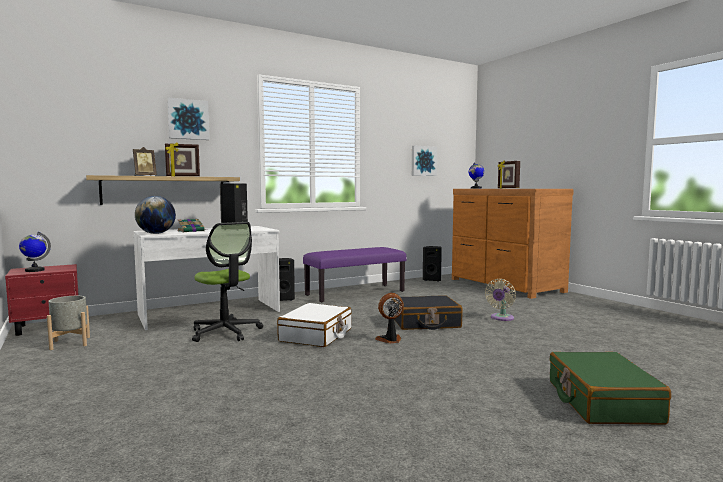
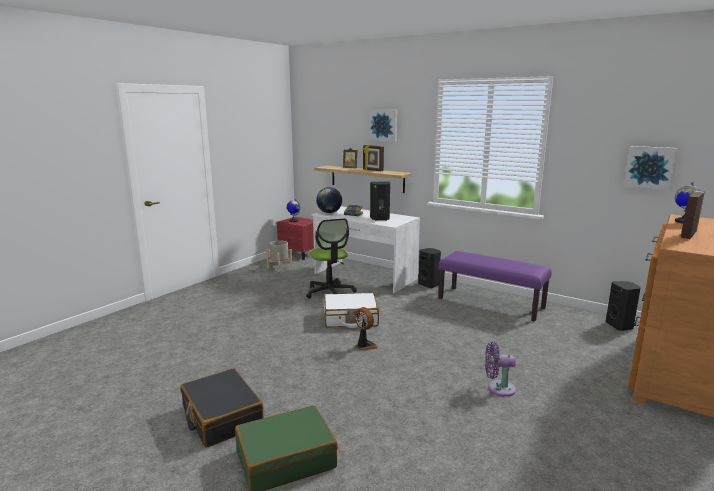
camera: 65 degrees right, 10 degrees up
(225, 332) = (330, 292): office chair -> office chair turned 45 degrees counterclockwise
(425, 323) = (430, 351): black suitcase -> black suitcase (221, 417)
(501, 318) = (498, 388): beige fan -> purple fan

